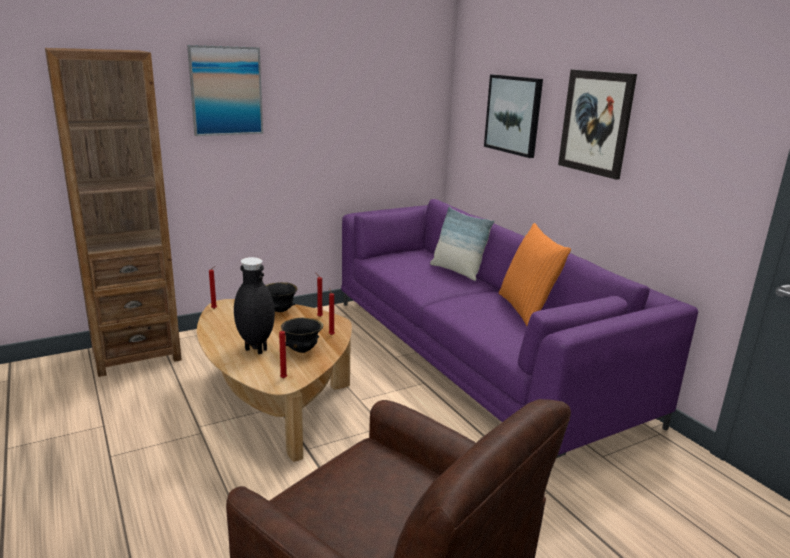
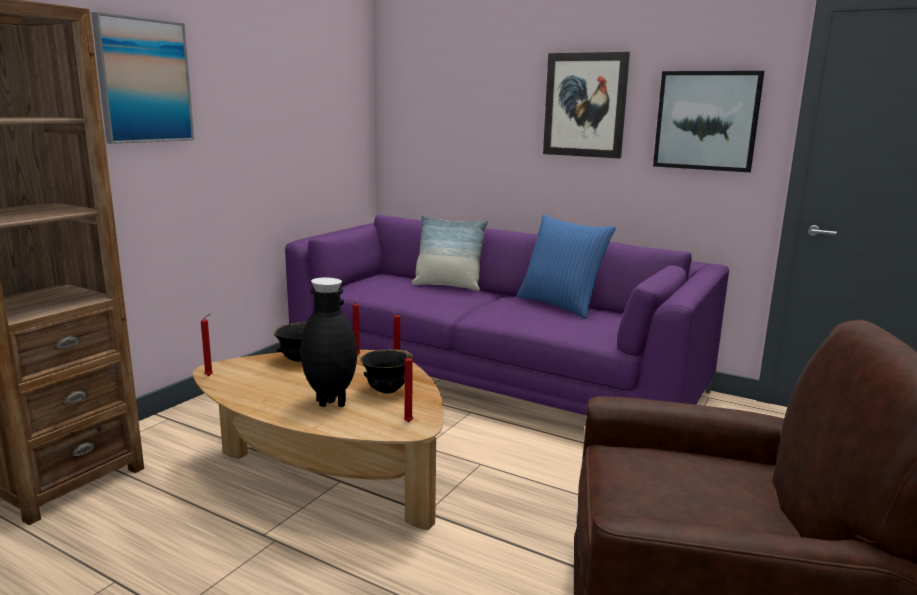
camera: 30 degrees left, 5 degrees down
(513, 115) = (472, 108): picture -> picture (706, 121)
(527, 310) = (560, 305): orange pillow -> blue pillow

